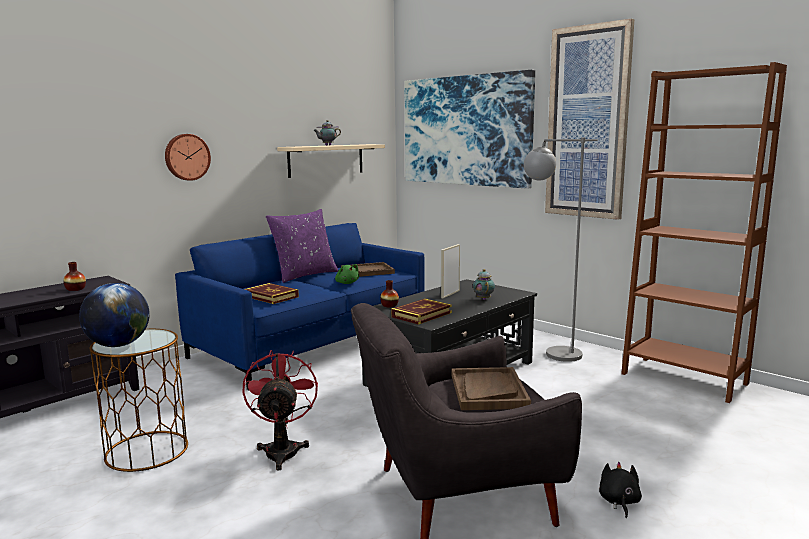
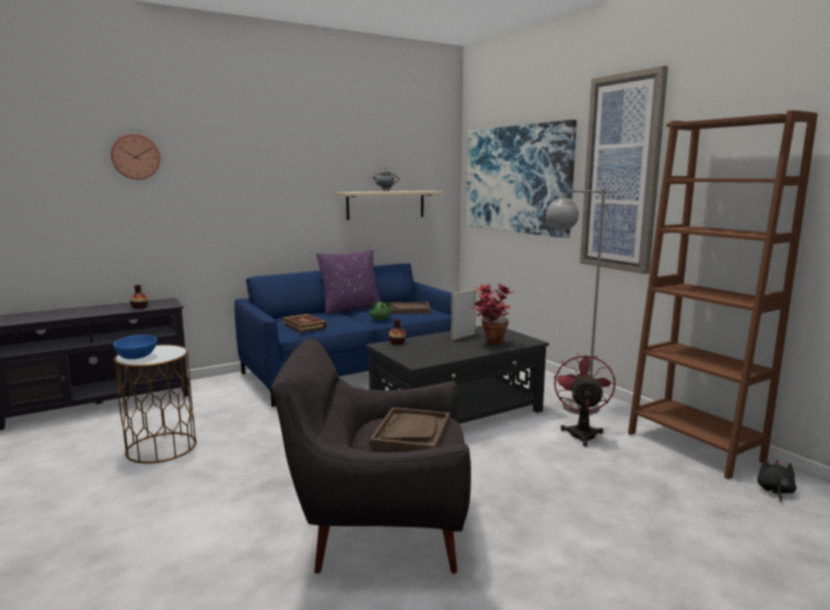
camera: 15 degrees right, 0 degrees up
(118, 345) = (136, 356): globe -> blue bowl
(186, 157) = (249, 199): wall clock -> wall clock (135, 157)
(282, 449) = (264, 462): red fan -> red fan (582, 432)
(421, 315) = (417, 354): book -> none
(483, 299) = (490, 344): teapot -> potted plant
(619, 502) = (533, 560): black plush toy -> black plush toy (774, 491)

